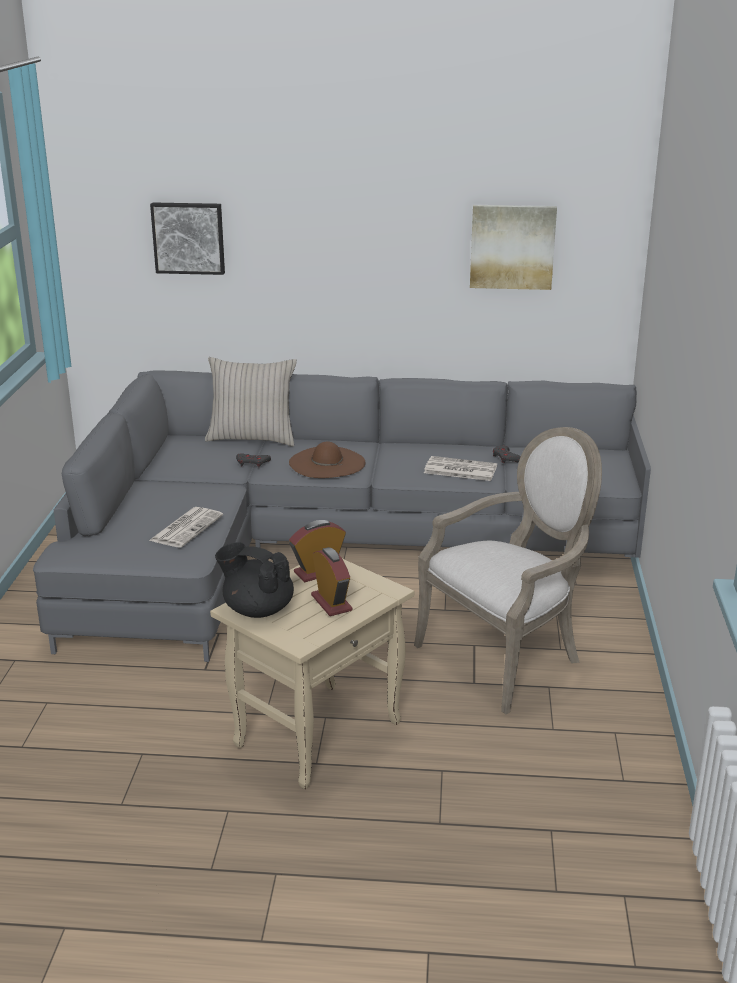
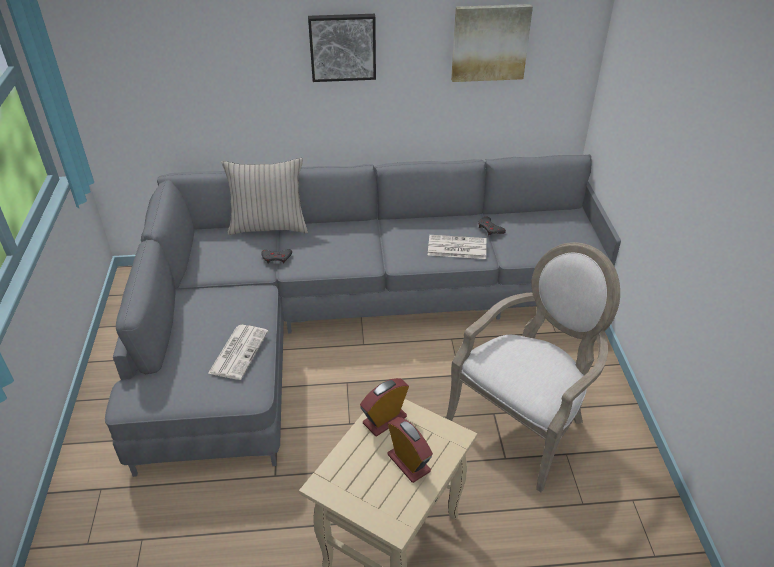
camera: 10 degrees left, 15 degrees up
(189, 237) = (188, 51): picture -> picture (342, 47)
(257, 609) = (343, 483): black teapot -> none
(327, 463) = (342, 251): brown hat -> none

